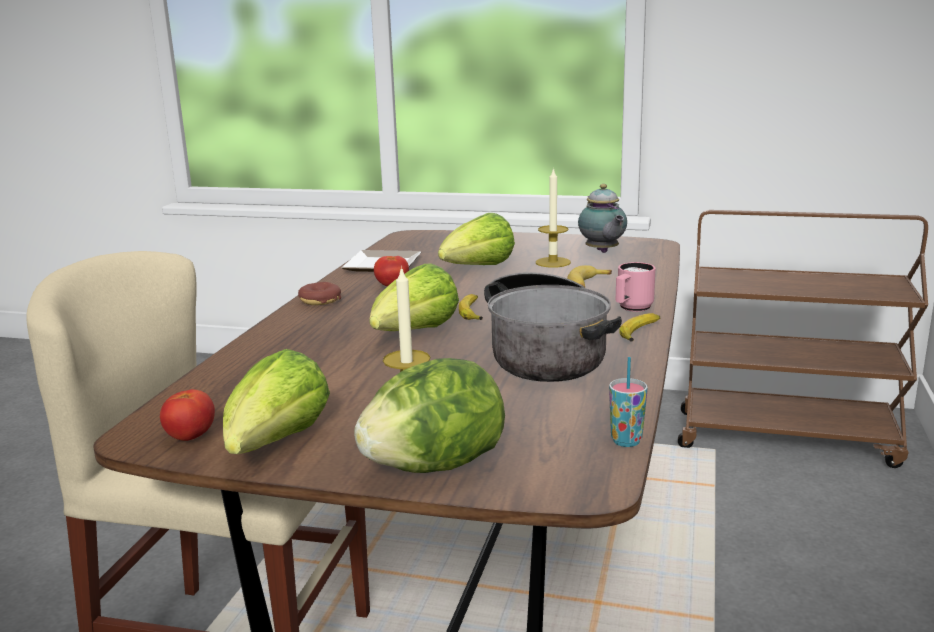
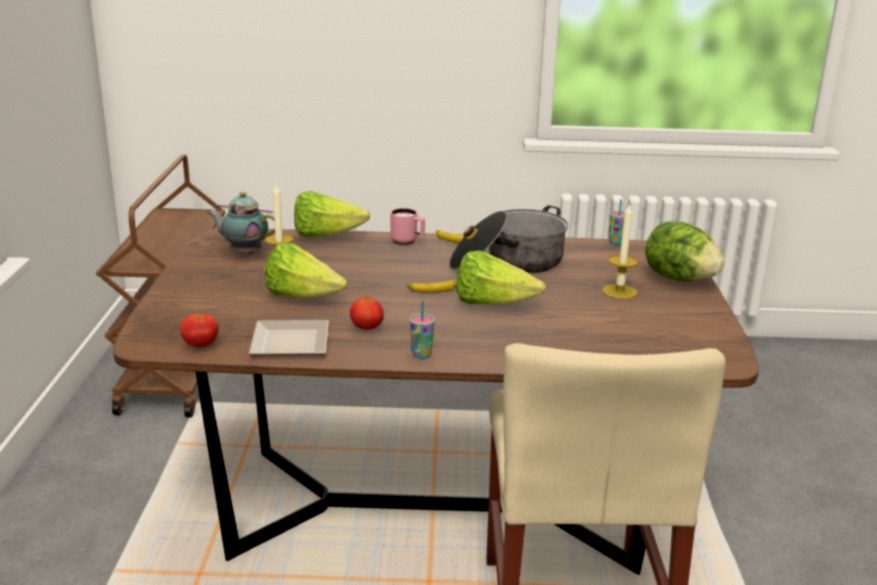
camera: 105 degrees left, 5 degrees up
(191, 437) = (711, 347): tomato -> tomato (201, 345)
(276, 445) = (697, 319): lettuce -> lettuce (325, 236)
(320, 301) = (421, 355): donut -> cup
(587, 285) = (352, 255): banana -> none
(602, 252) = (244, 252): teapot -> teapot turned 135 degrees counterclockwise

